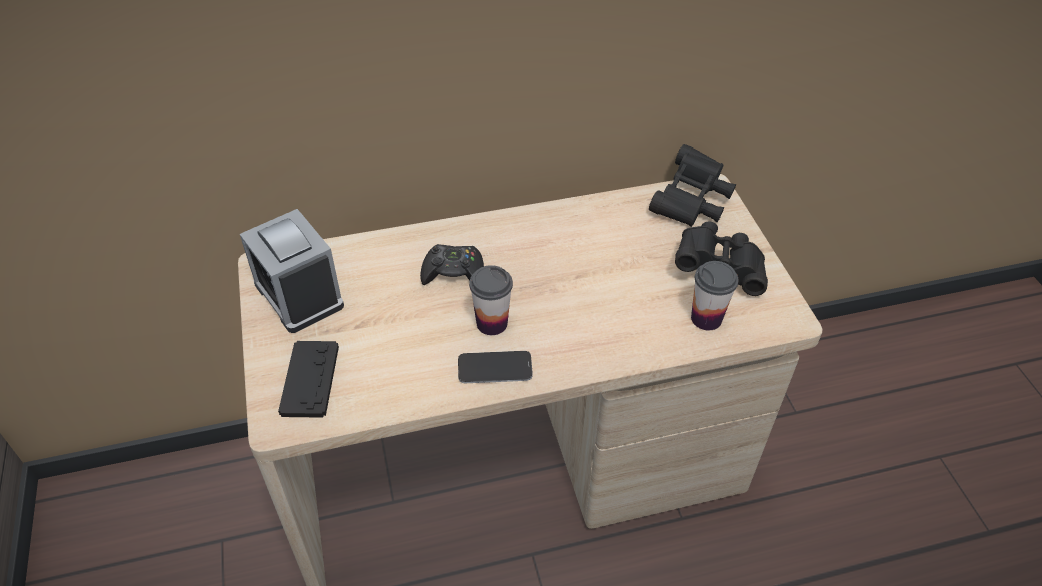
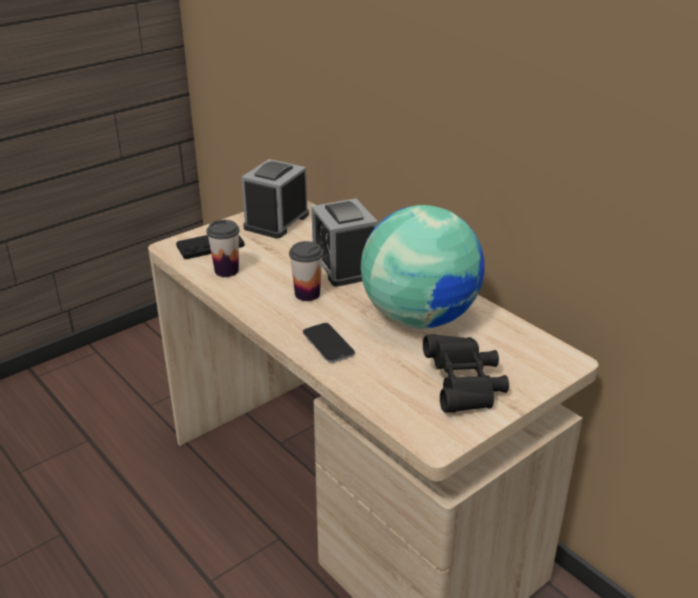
camera: 65 degrees right, 15 degrees down
(453, 272) = (344, 266): black game controller -> alarm clock
(495, 368) = (265, 306): phone -> phone (328, 344)
(590, 253) = (419, 317): none -> globe
(691, 202) = (536, 353): black binoculars -> none
(706, 318) = (395, 392): cup -> cup (226, 270)

